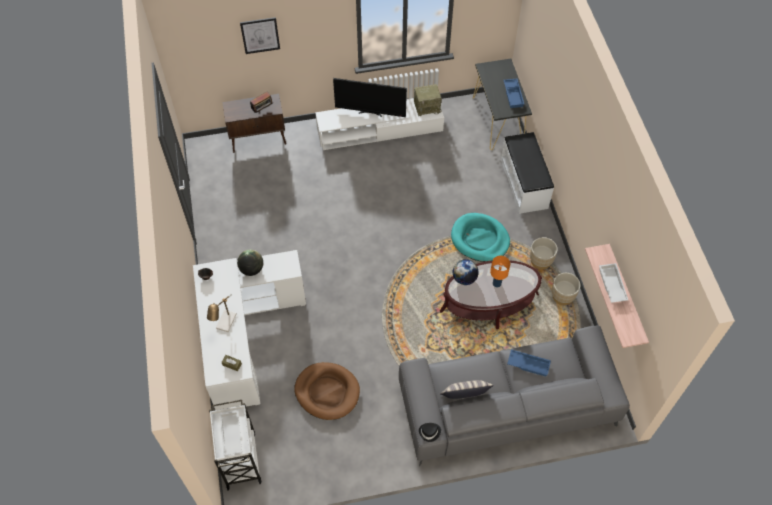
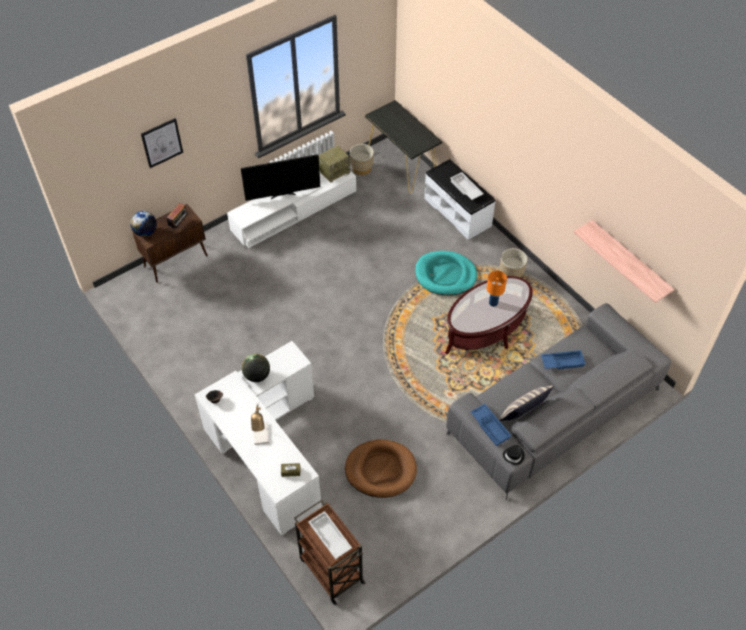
camera: 25 degrees left, 5 degrees down
(241, 459) = (331, 569): white cart -> brown cart
(464, 278) = (461, 309): globe -> globe (145, 232)
(513, 95) = (416, 131): blue tray -> blue tray (491, 426)
(562, 296) = (548, 297): beige planter -> beige planter (361, 168)
(611, 285) = (615, 253): white tray -> white tray (465, 189)

